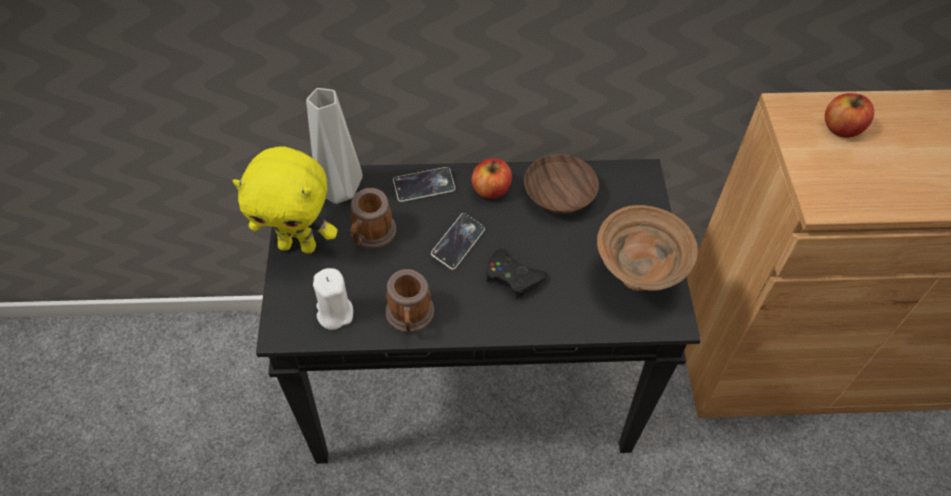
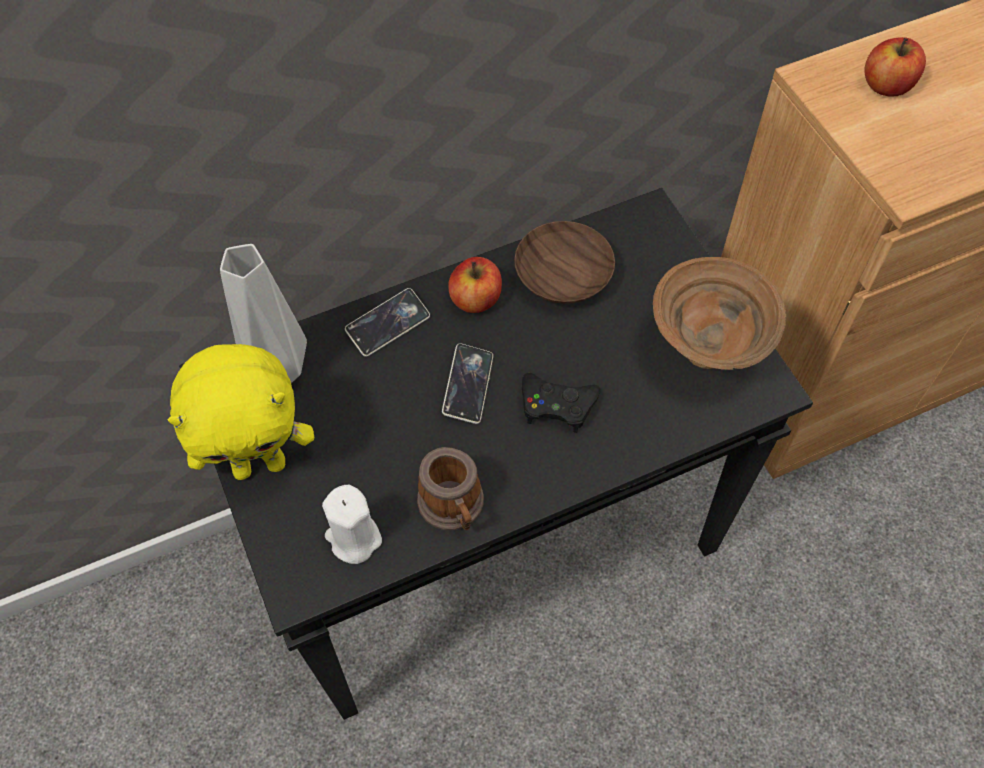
camera: 20 degrees left, 5 degrees up
(371, 235) = (350, 415): mug -> none

